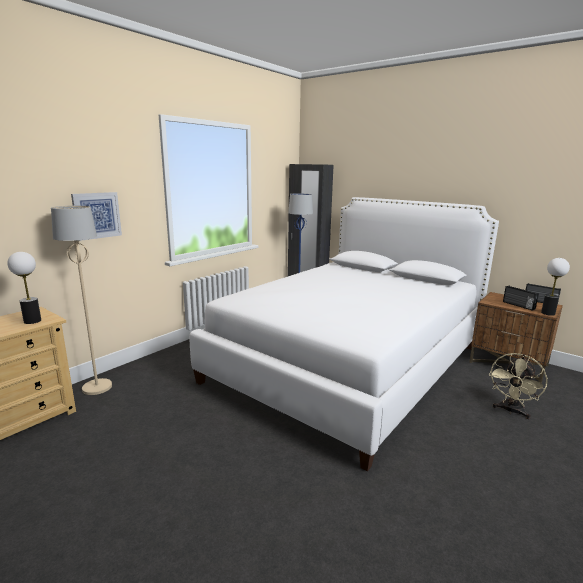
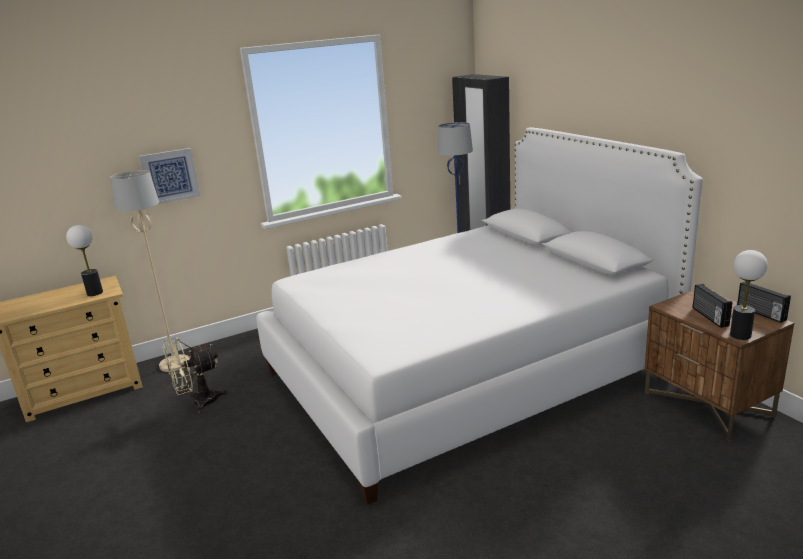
camera: 25 degrees right, 5 degrees up
(511, 411) = (629, 472): beige fan -> beige fan (198, 403)

